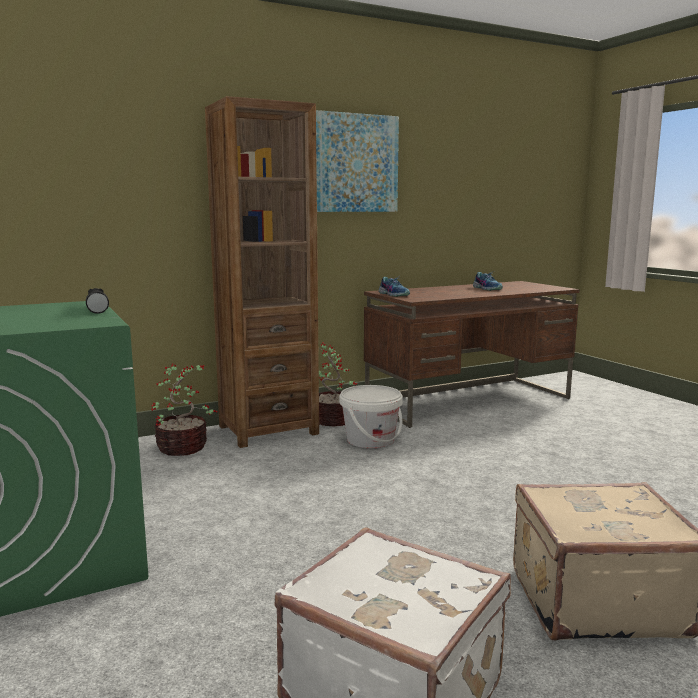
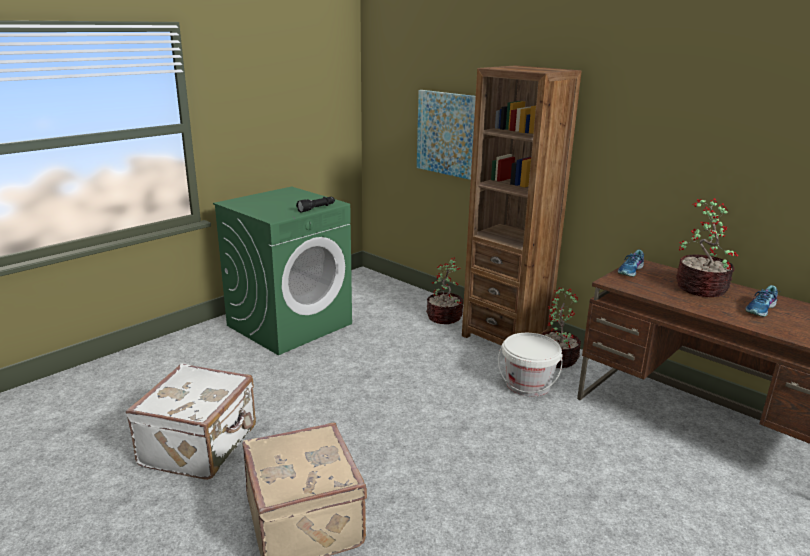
camera: 70 degrees right, 10 degrees up
(354, 163) = (651, 124): picture -> picture (450, 134)
(441, 290) = (699, 287): none -> potted plant

